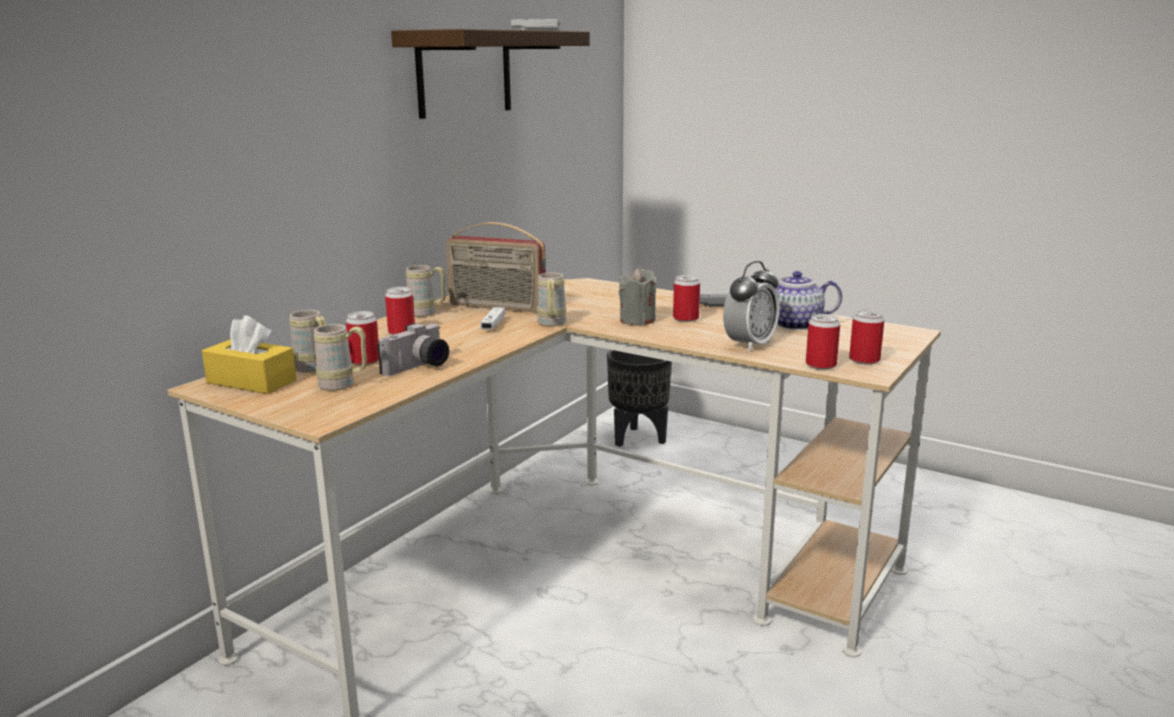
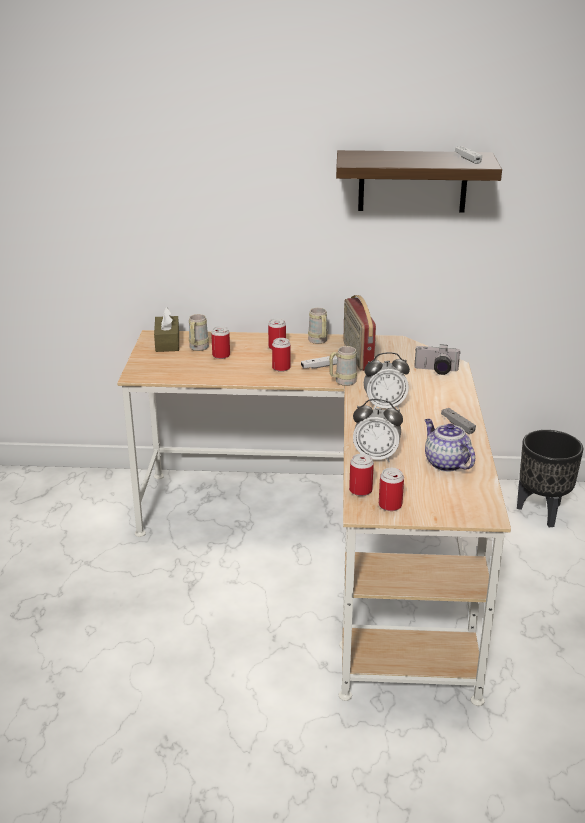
camera: 60 degrees right, 10 degrees up
(251, 381) = (167, 342): yellow tissue box -> brown tissue box
(343, 385) = (183, 363): beige mug -> none
(419, 368) = (225, 372): camera -> camera (436, 371)
(637, 320) = (384, 406): grey candle -> alarm clock
(685, 318) = (409, 421): can -> can (281, 368)

